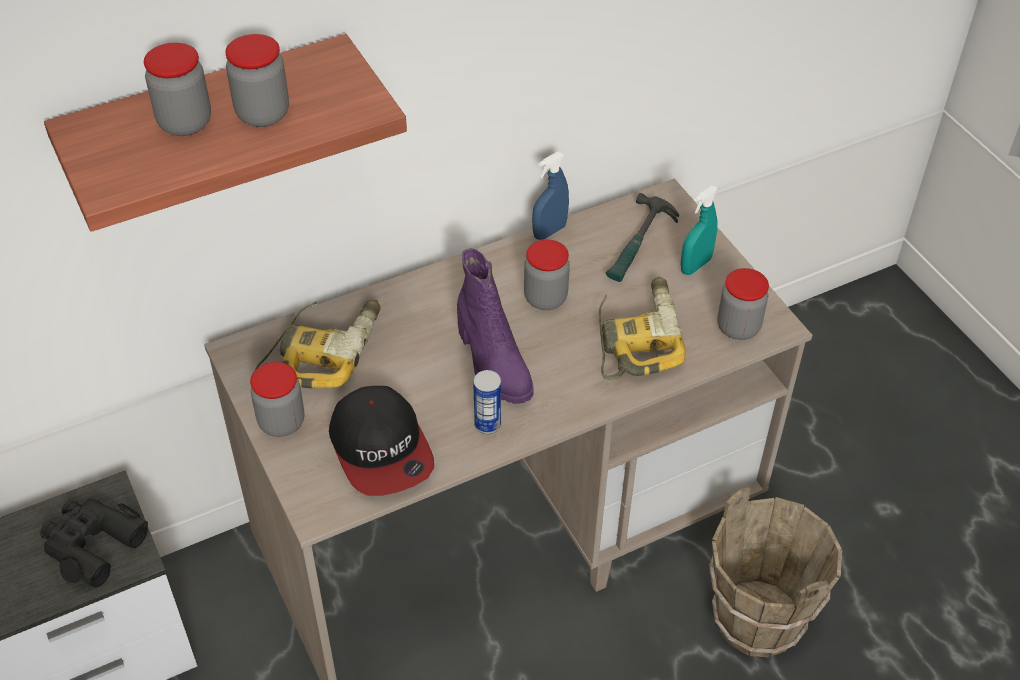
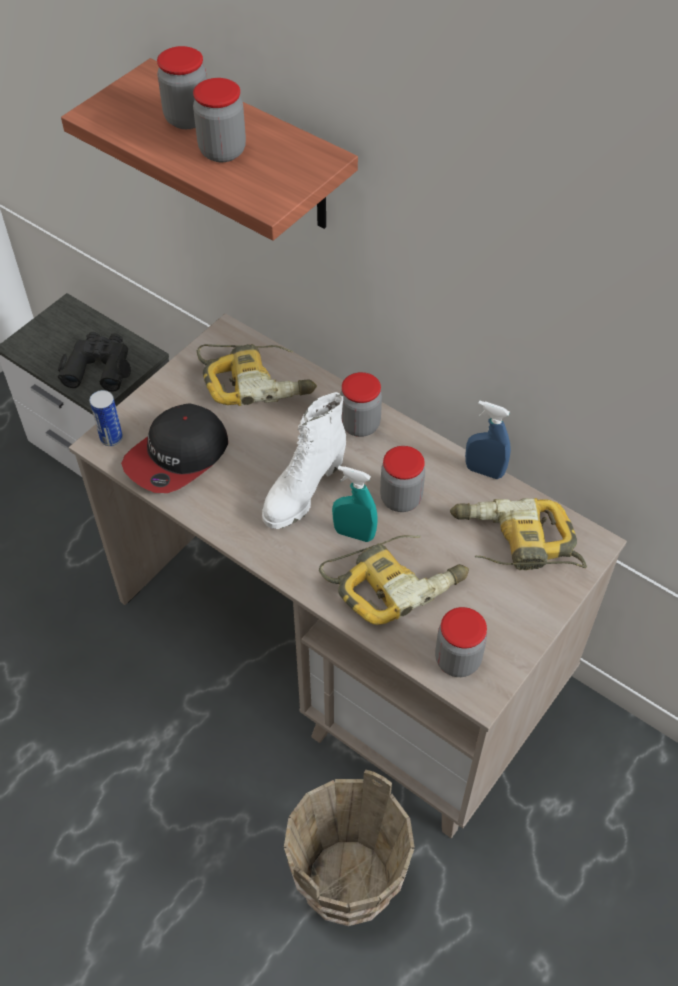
camera: 65 degrees right, 5 degrees up
(281, 422) = (173, 387): jar -> jar (360, 425)
(487, 425) = (236, 513): can -> can (111, 438)
(492, 364) = (303, 491): purple boot -> white boot
(639, 244) = (514, 543): hammer -> power drill
(695, 265) = (517, 598): turquoise spray bottle -> turquoise spray bottle (354, 534)

